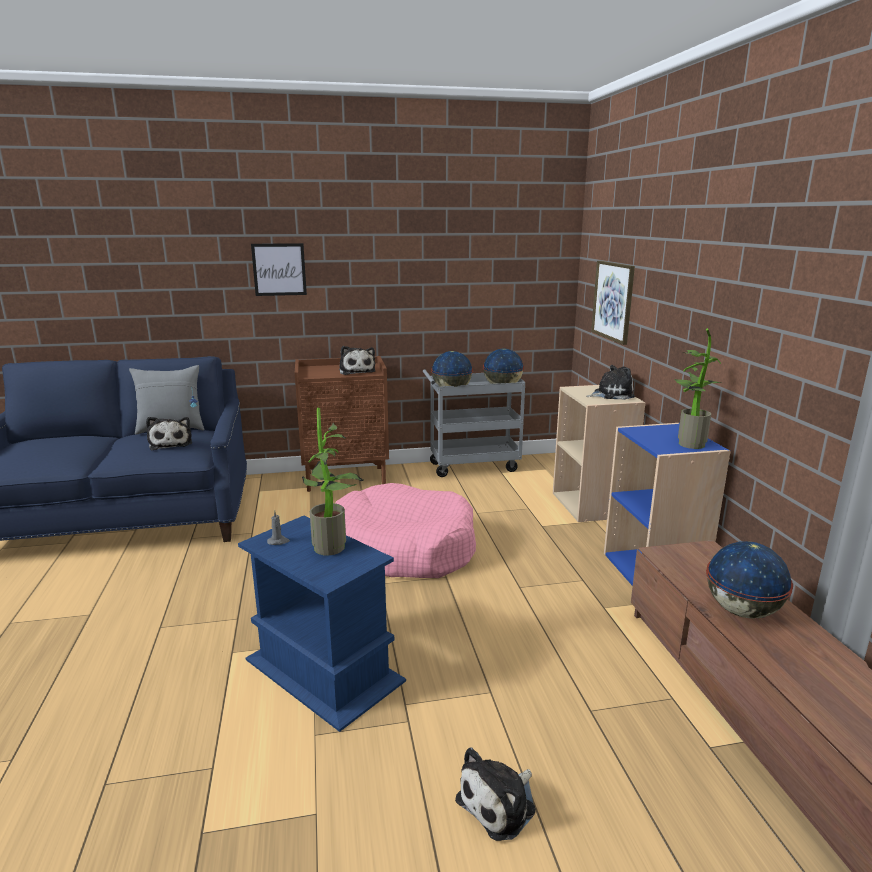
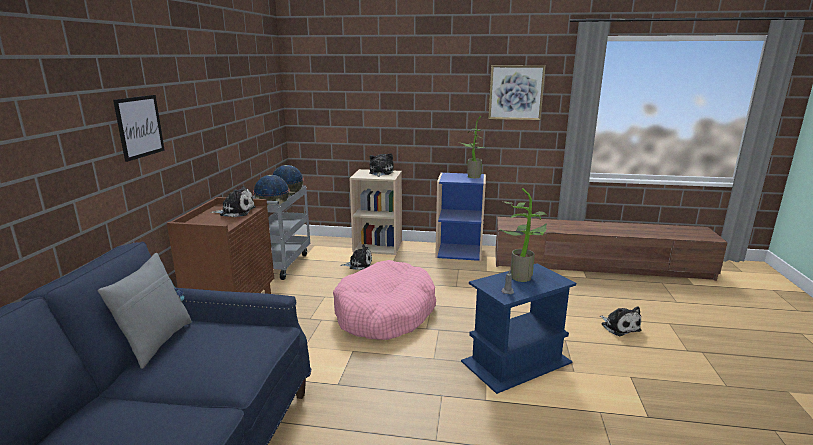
camera: 70 degrees left, 0 degrees up
(171, 443) = (223, 339): plush toy -> plush toy (359, 264)
(613, 301) = (344, 116): picture -> picture (516, 92)
(741, 611) = (557, 227): globe -> none

